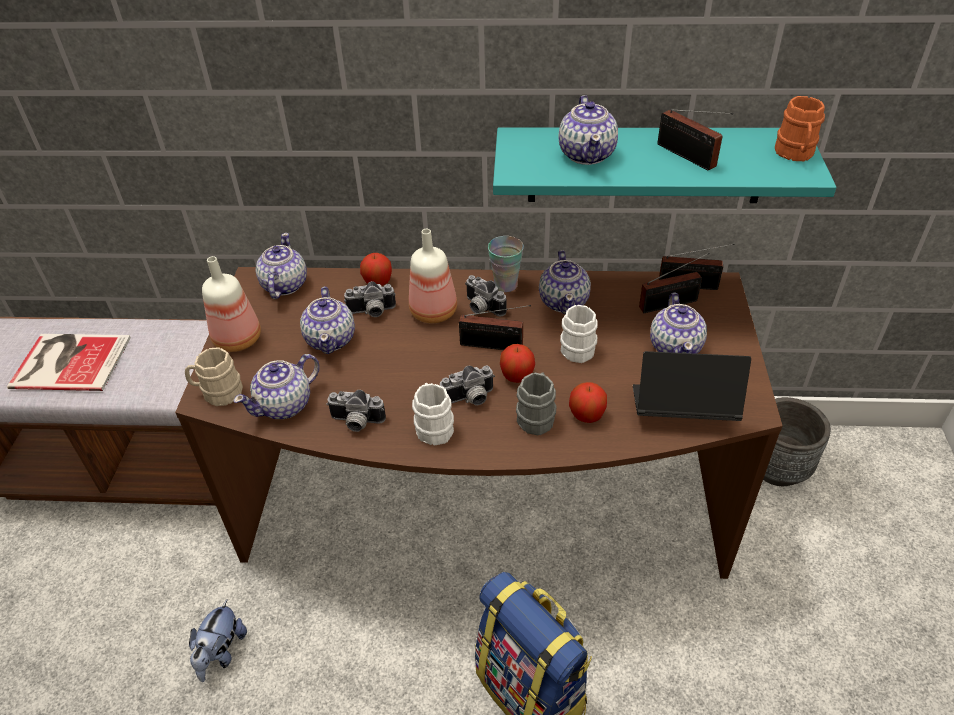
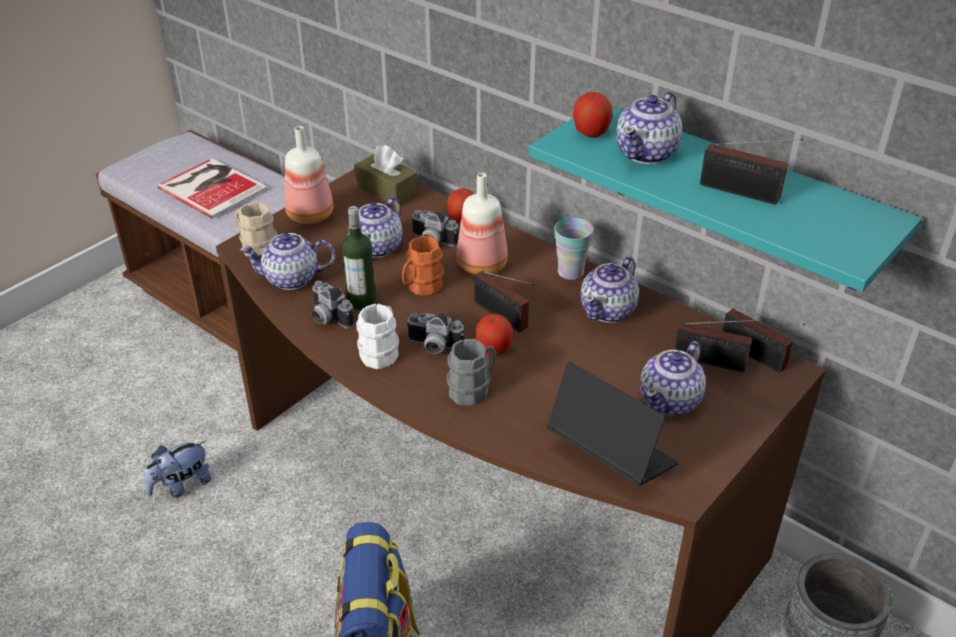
camera: 35 degrees right, 5 degrees down
(284, 286) = (386, 190): teapot -> brown tissue box
(369, 393) = (361, 302): none -> bottle
(481, 308) = (526, 281): camera -> none
(578, 346) = (576, 354): white mug -> none
(586, 415) = (517, 411): apple -> apple (591, 133)
(688, 157) = (743, 193): radio -> radio turned 60 degrees counterclockwise
(795, 154) = (864, 235): orange mug -> orange mug (421, 287)

